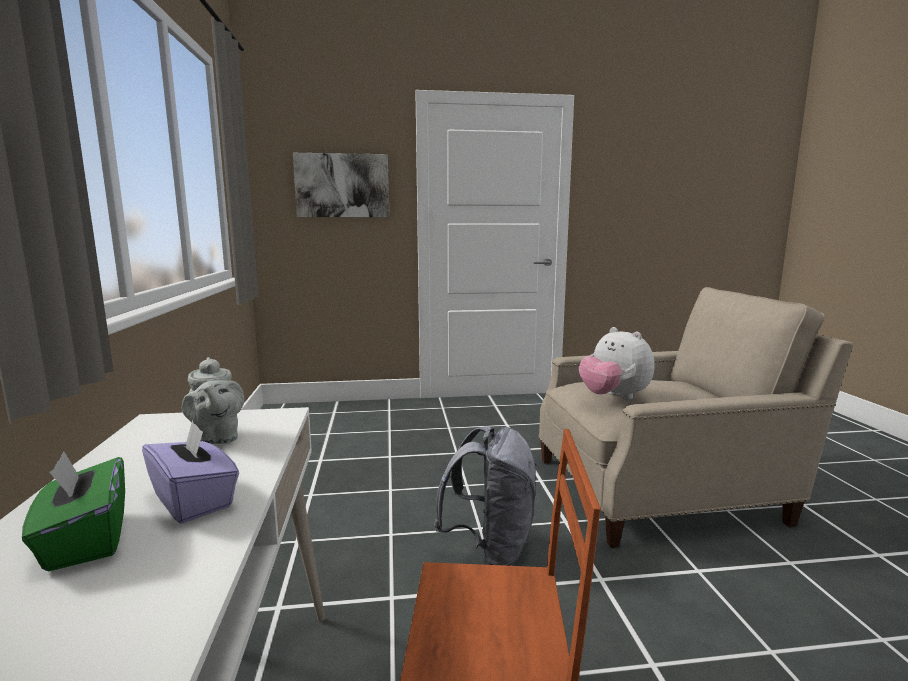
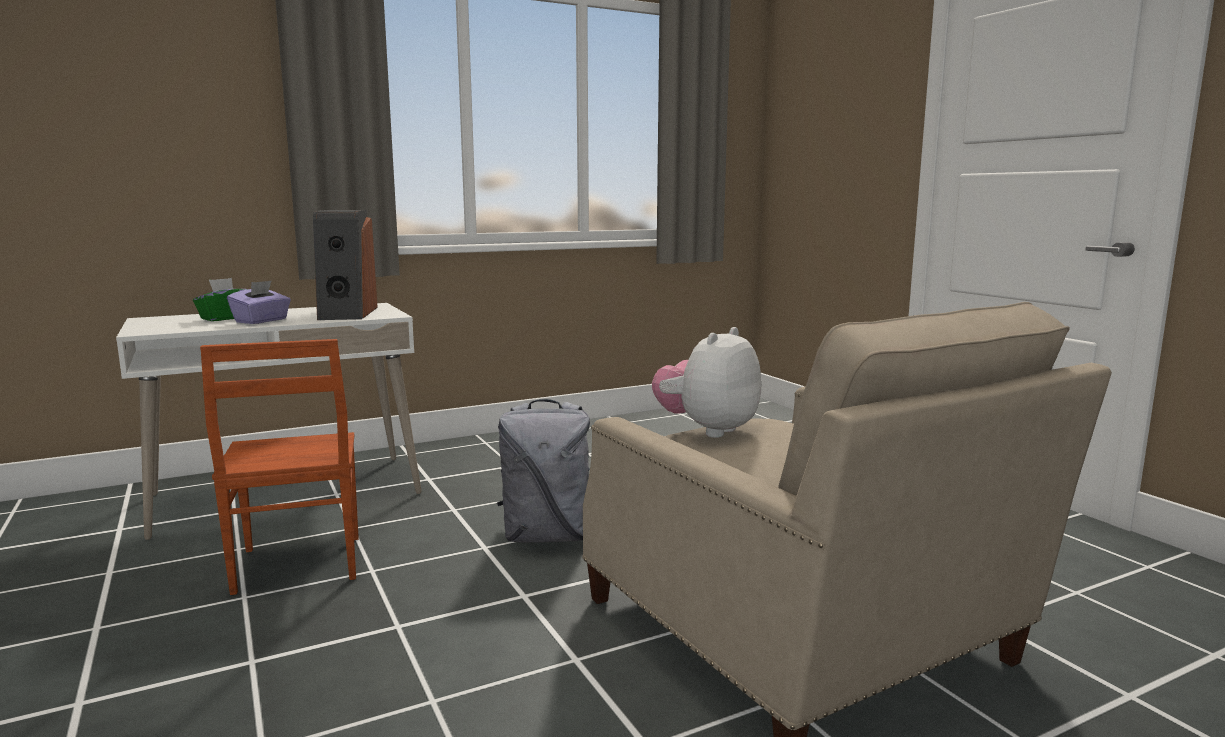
camera: 70 degrees right, 0 degrees up
(216, 438) = (346, 313): grey teapot -> speaker
(342, 186) = (844, 126): picture -> none

